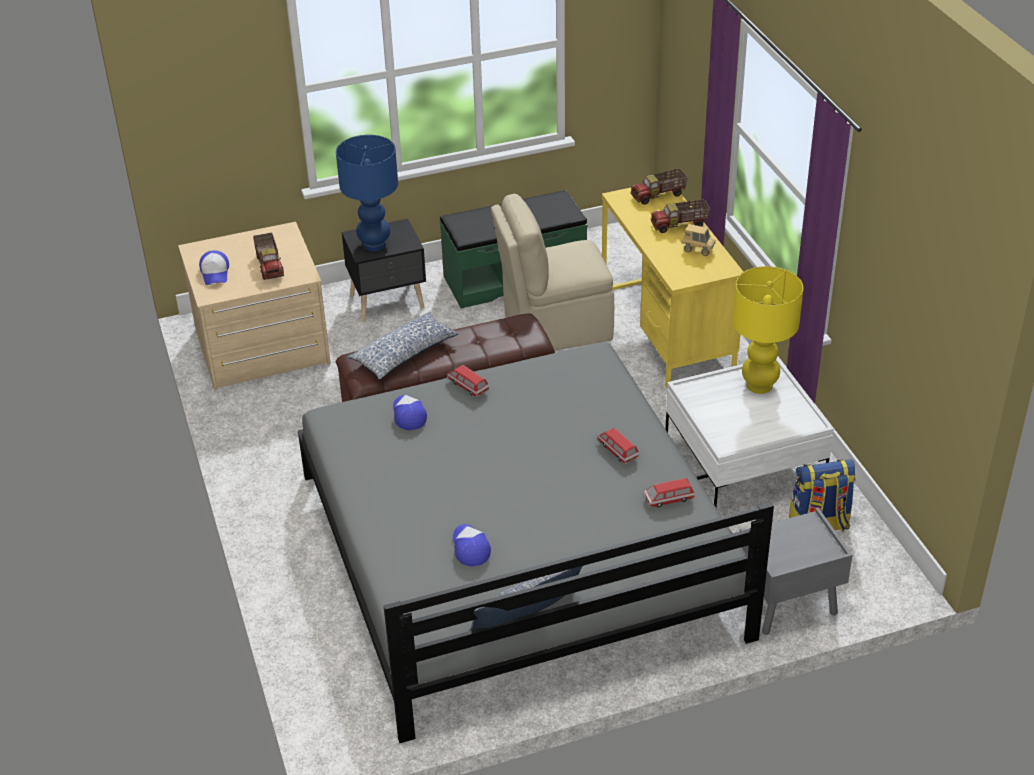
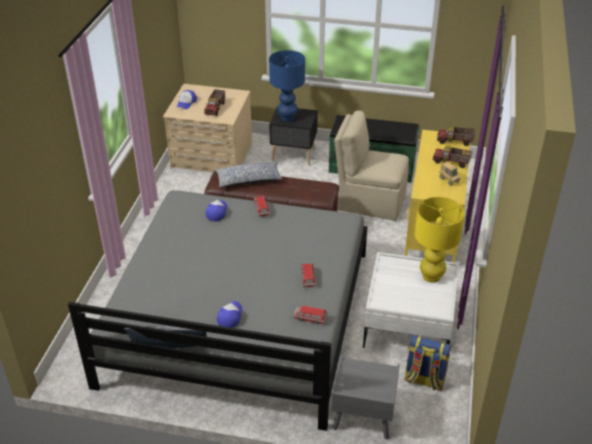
camera: 30 degrees right, 0 degrees up
(470, 548) = (178, 296): cap -> cap (230, 316)

